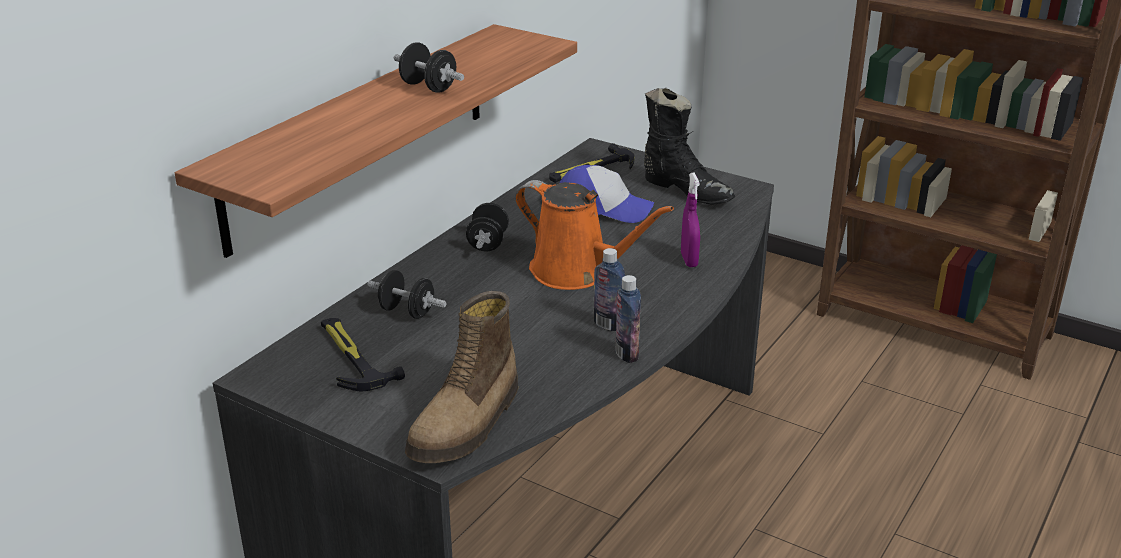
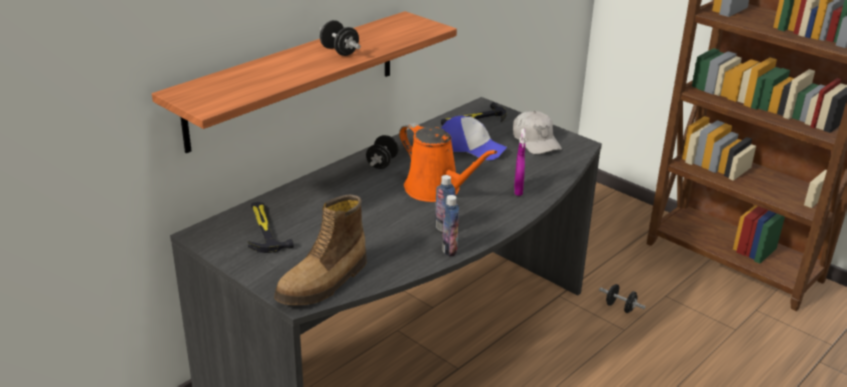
camera: 10 degrees right, 0 degrees up
(407, 311) = (311, 203): black dumbbell -> black dumbbell (620, 307)
(686, 190) = (535, 141): black boot -> white cap

